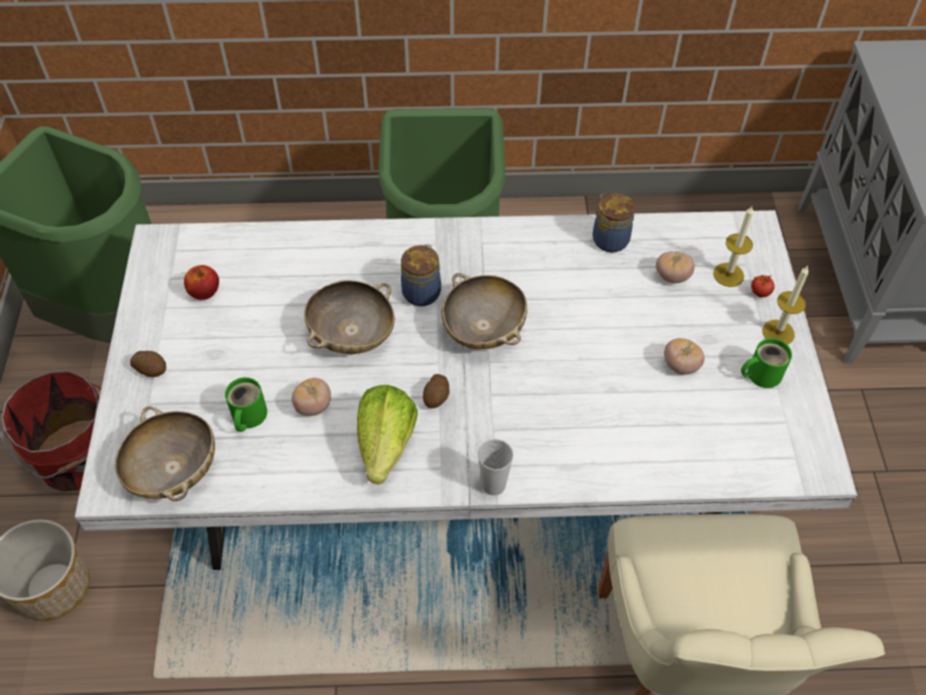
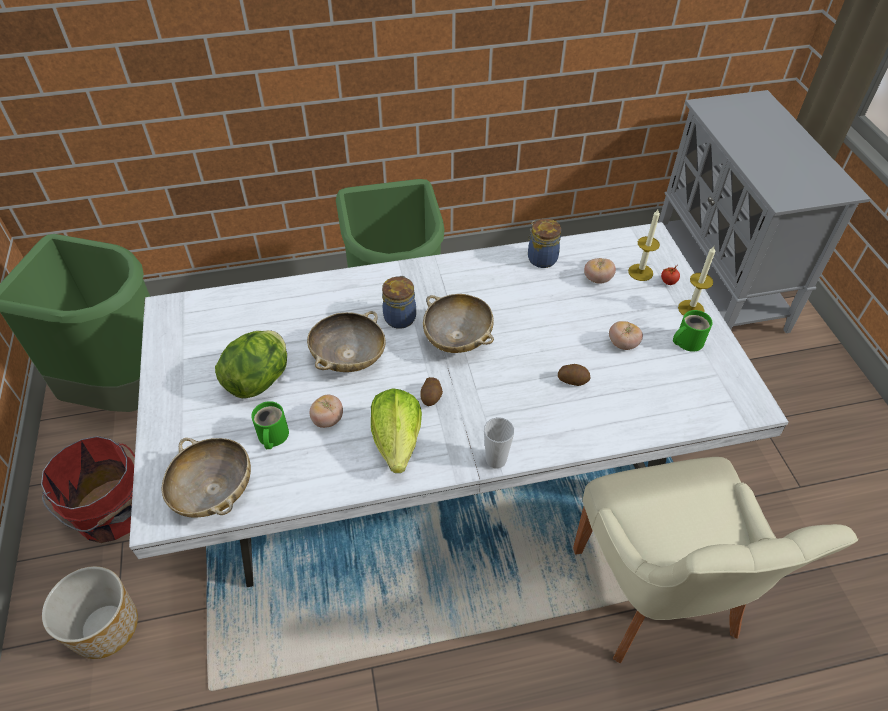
camera: 10 degrees left, 5 degrees down
(151, 369) = (179, 410): potato -> potato (572, 380)
(204, 292) = (215, 342): apple -> none
(246, 345) = (260, 379): none -> lettuce

